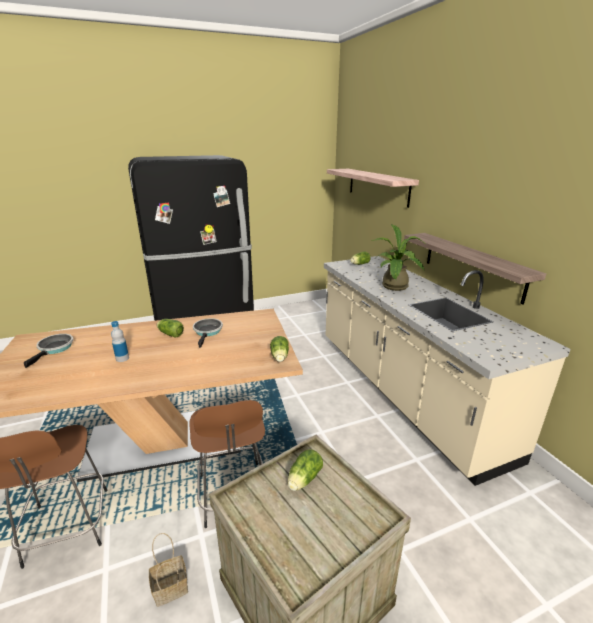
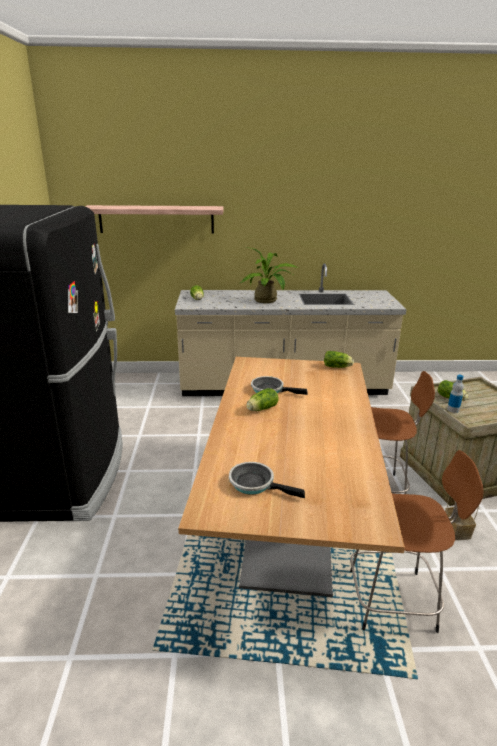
camera: 70 degrees left, 0 degrees up
(122, 358) = (305, 436): bottle -> bottle (453, 410)
(472, 265) = (299, 264): shelf -> none

